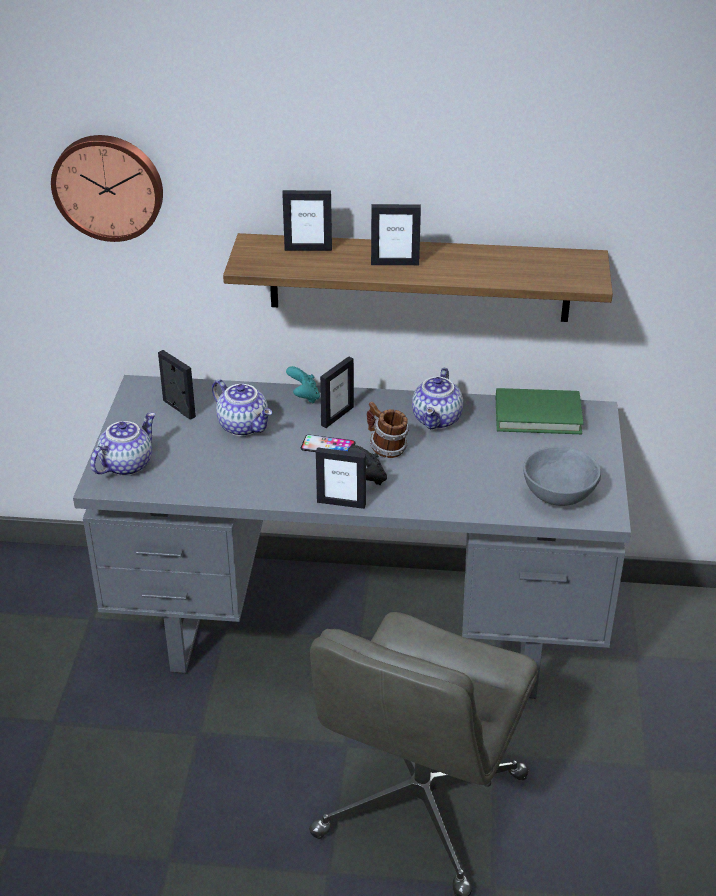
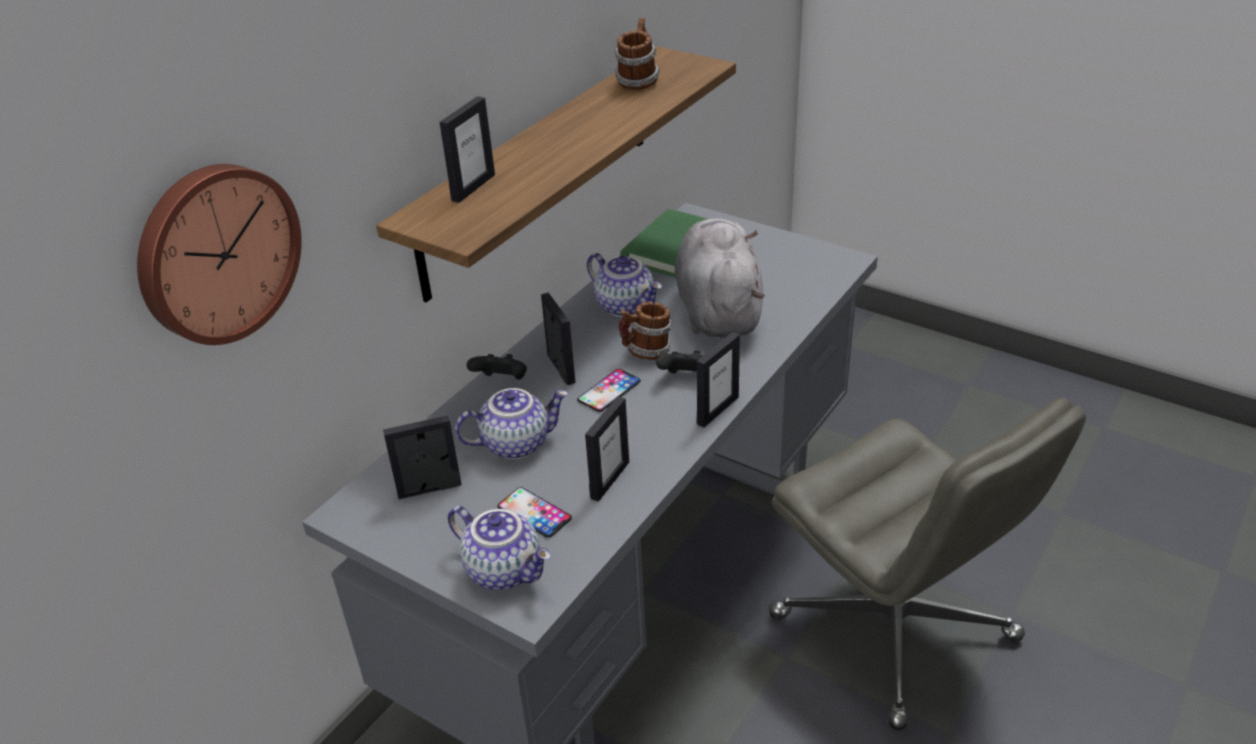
camera: 60 degrees left, 0 degrees up
(126, 464) = (505, 570): teapot -> teapot turned 150 degrees clockwise
(182, 457) = (534, 512): none -> phone
(304, 397) = (502, 382): turquoise game controller -> black game controller
(395, 263) = (565, 146): picture frame -> picture frame (609, 480)
(470, 466) = (718, 309): none -> grey plush toy
(529, 260) = (637, 81): none -> mug
(557, 495) = (800, 275): grey bowl -> none

